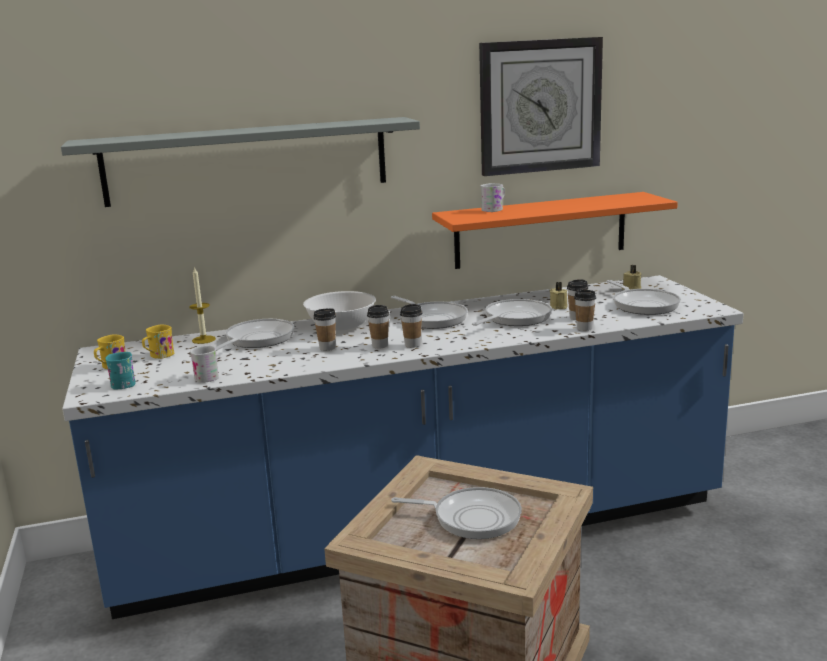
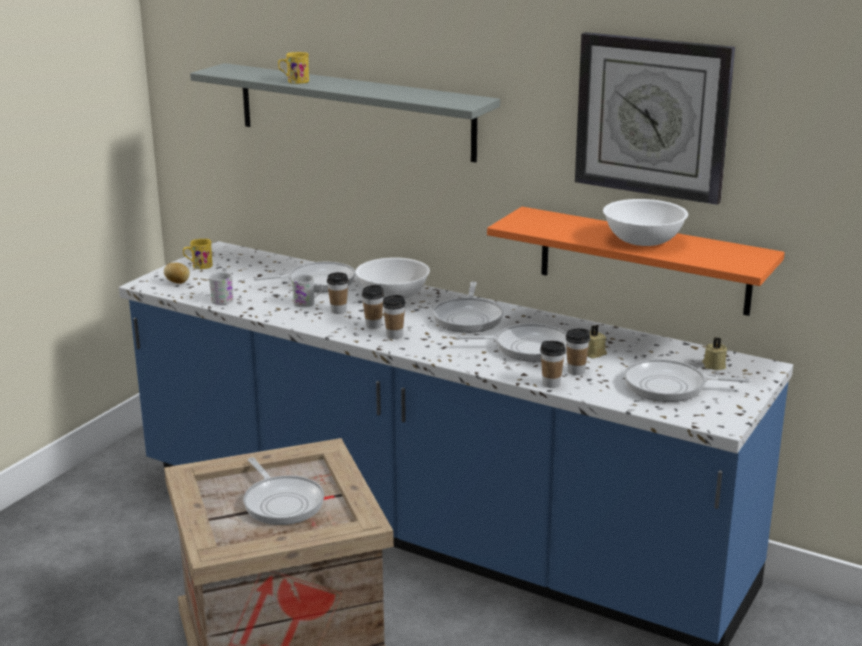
camera: 45 degrees right, 5 degrees up
(123, 383) = (178, 282): turquoise mug -> potato
(158, 356) = (238, 269): yellow mug -> yellow mug (294, 81)
(203, 339) = (289, 267): candle -> none
(494, 209) = (573, 222): white mug -> white mug (308, 303)
(564, 205) = (642, 240): none -> white bowl
(643, 305) = (670, 387): frying pan -> frying pan turned 75 degrees clockwise

